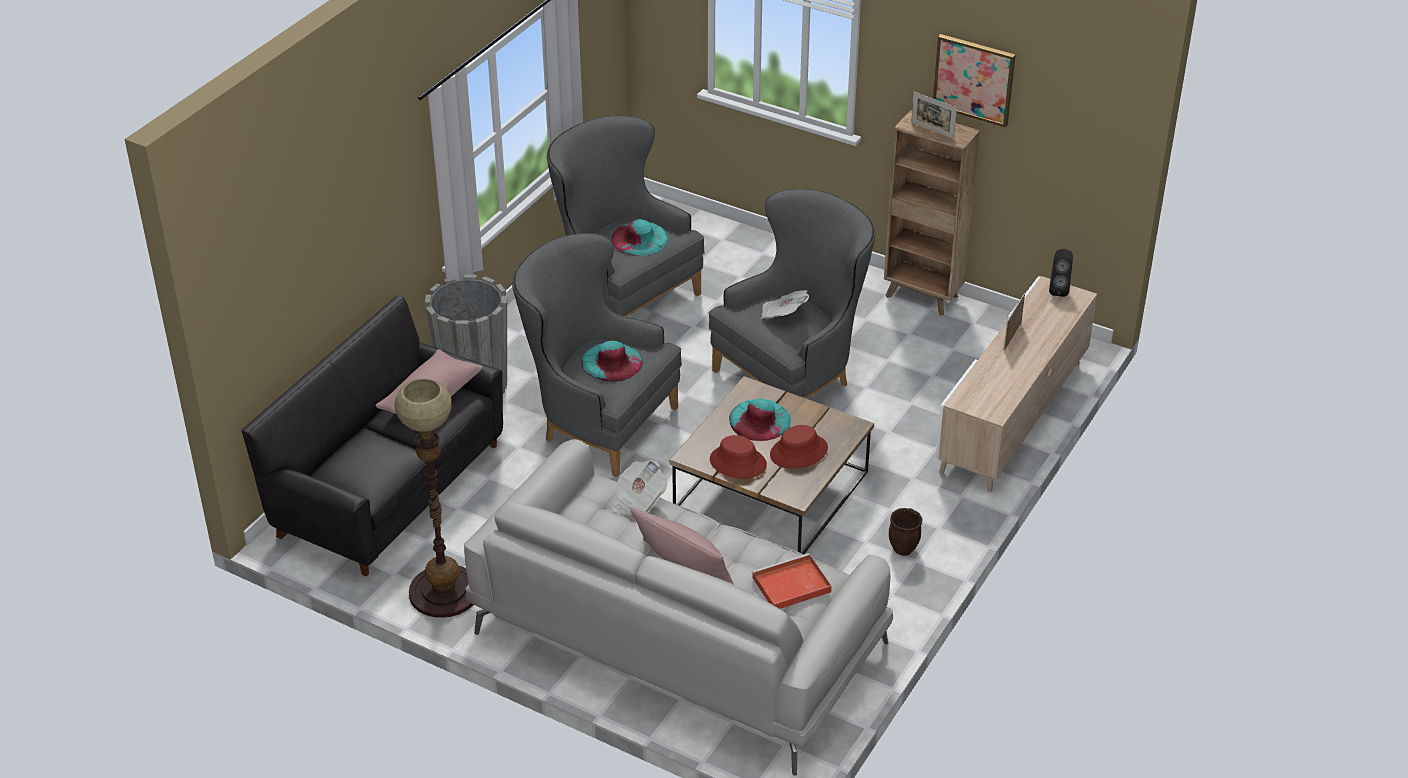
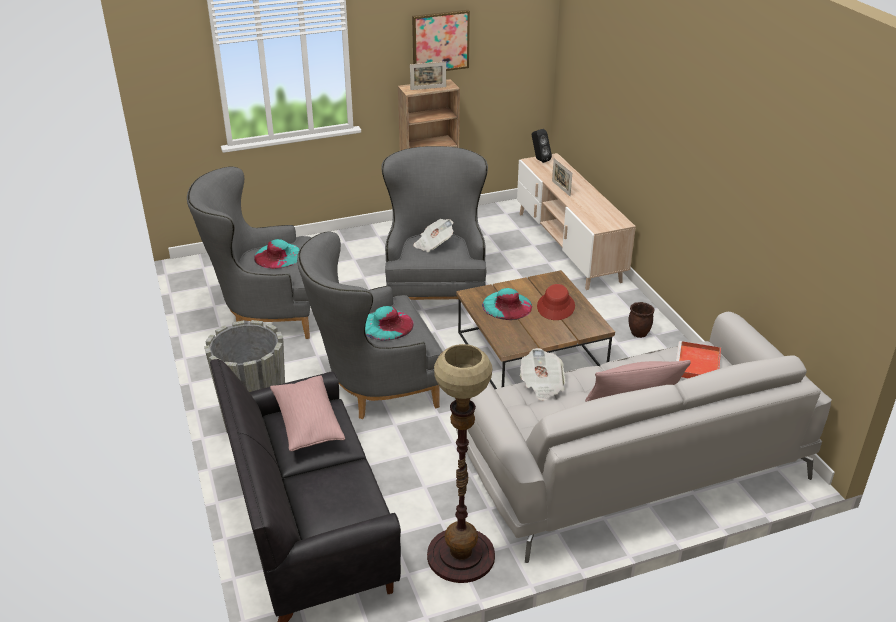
camera: 50 degrees left, 5 degrees down
(737, 463) = (538, 333): red hat -> none

